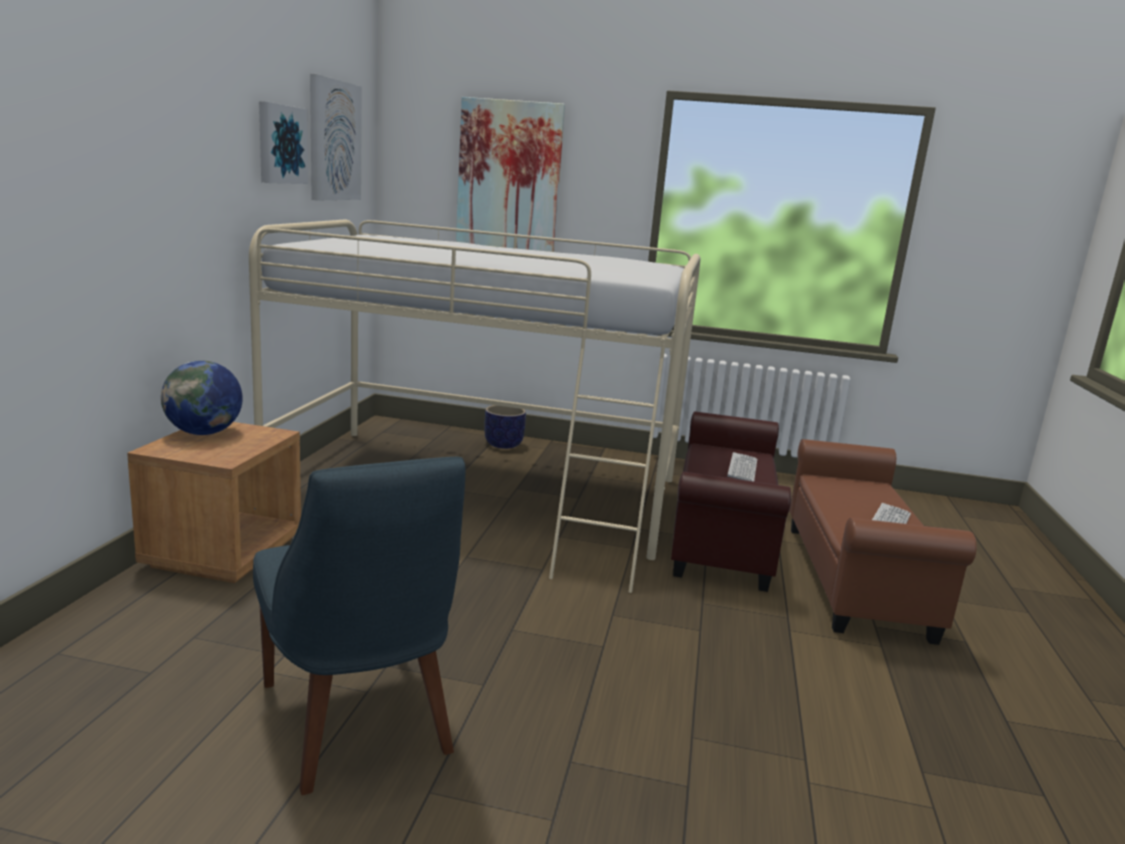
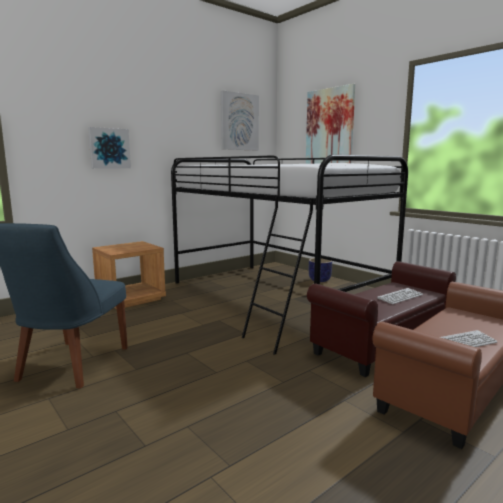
camera: 40 degrees right, 5 degrees down
(204, 433) = (129, 244): globe -> none
(280, 144) = (198, 123): picture -> picture (109, 148)
(483, 489) = (275, 296): beige bed -> black bed

